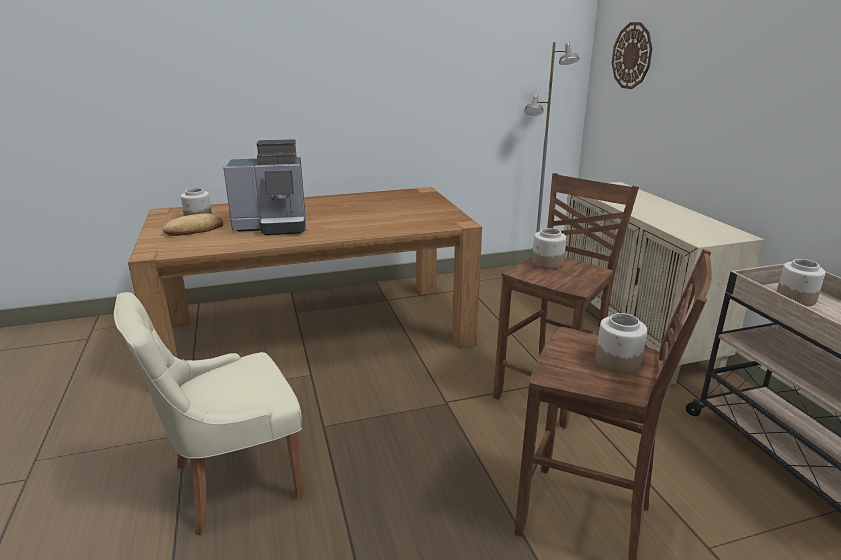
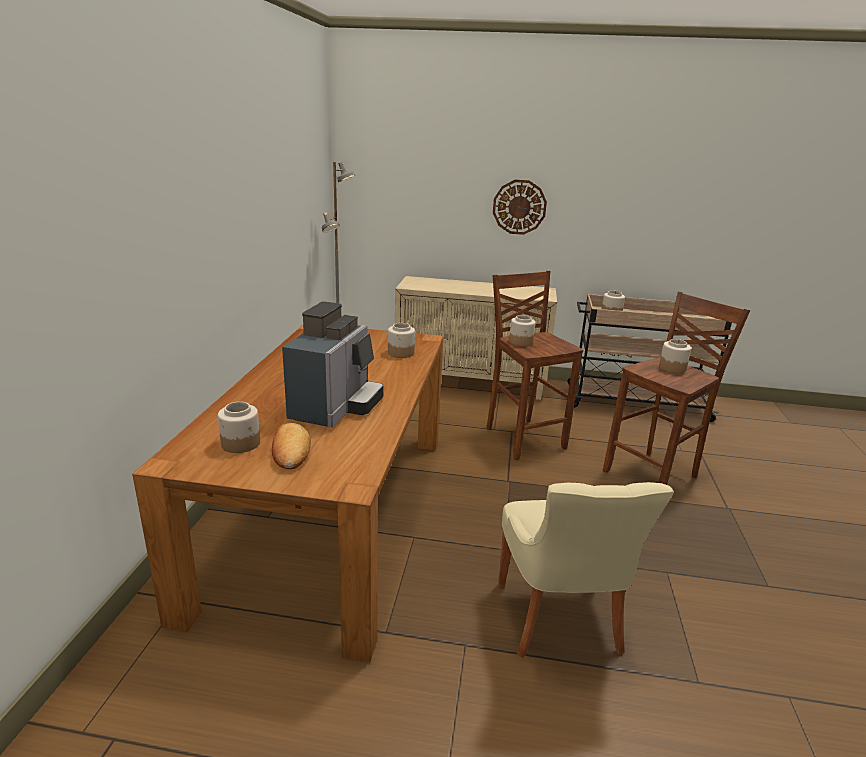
camera: 65 degrees left, 0 degrees up
(410, 222) = (401, 353): none -> jar
(632, 56) = (392, 171): wall clock -> wall clock (519, 207)

